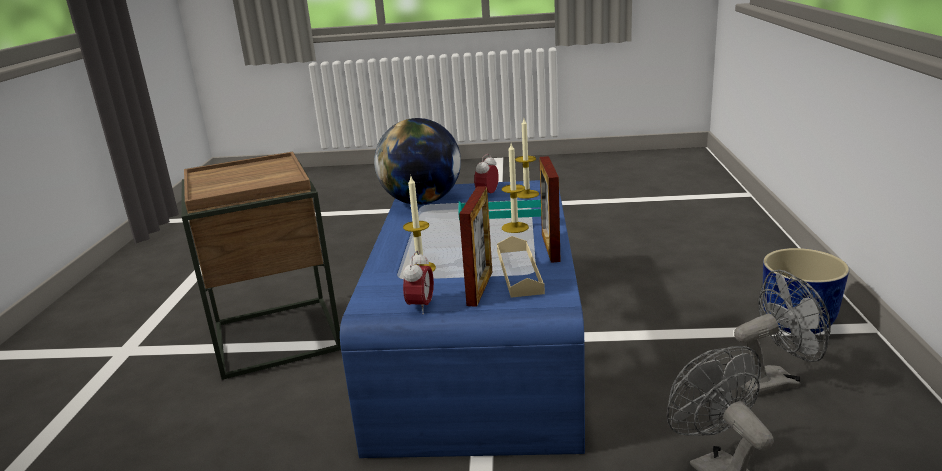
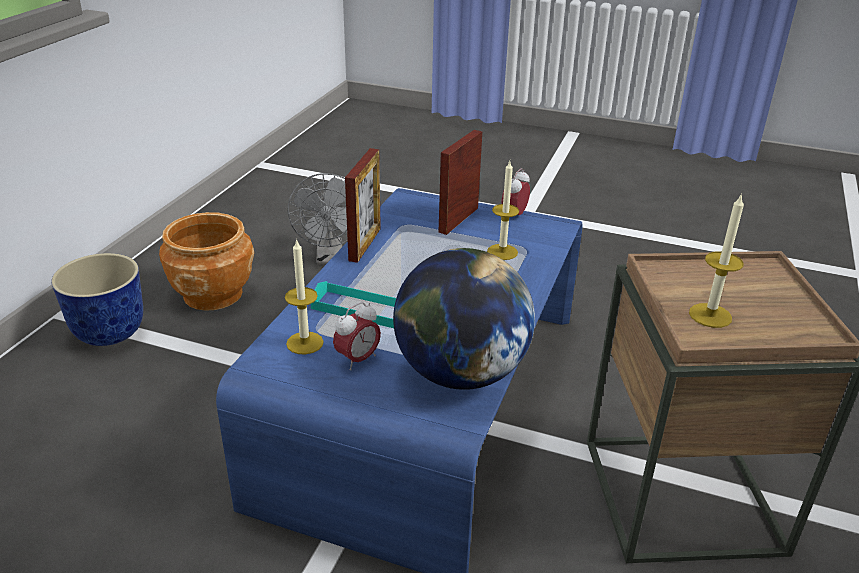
camera: 165 degrees left, 10 degrees up
(515, 227) = (374, 281): candle -> candle (710, 315)
(519, 272) = (415, 226): beige tray -> none
(774, 381) = (213, 294): grey fan -> brown planter

